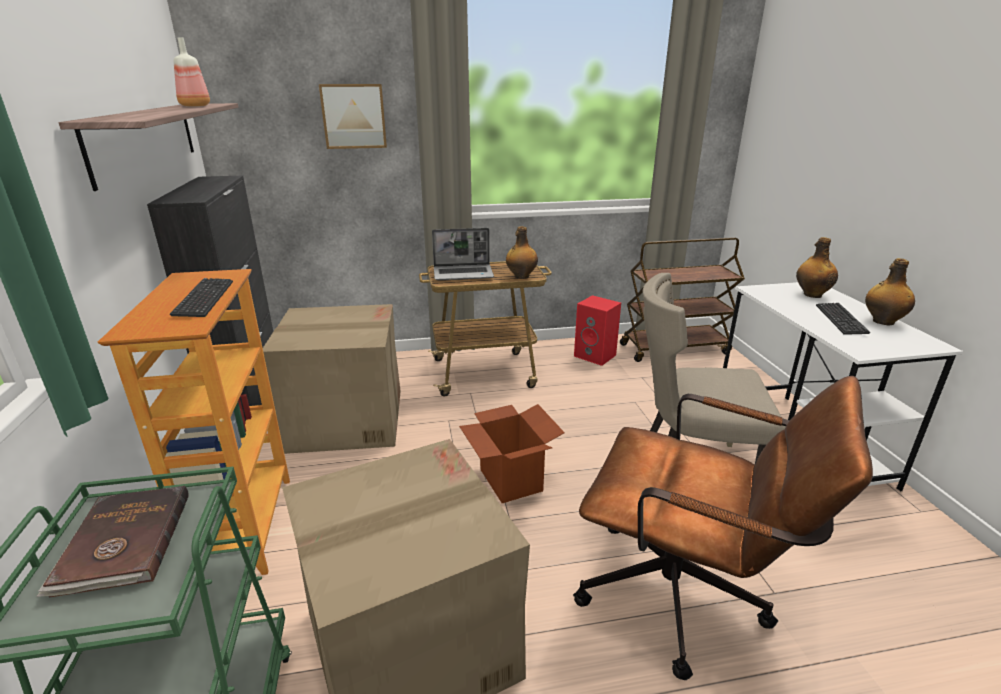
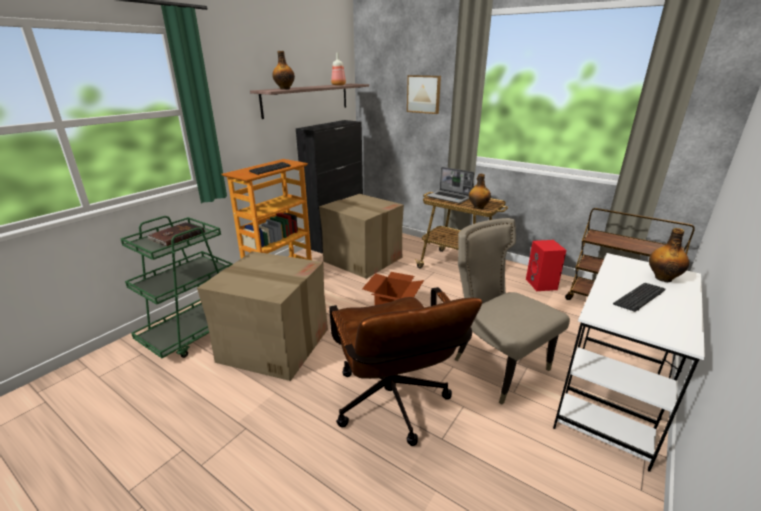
camera: 45 degrees right, 0 degrees up
(882, 321) = (679, 313): bottle -> bottle (285, 89)

